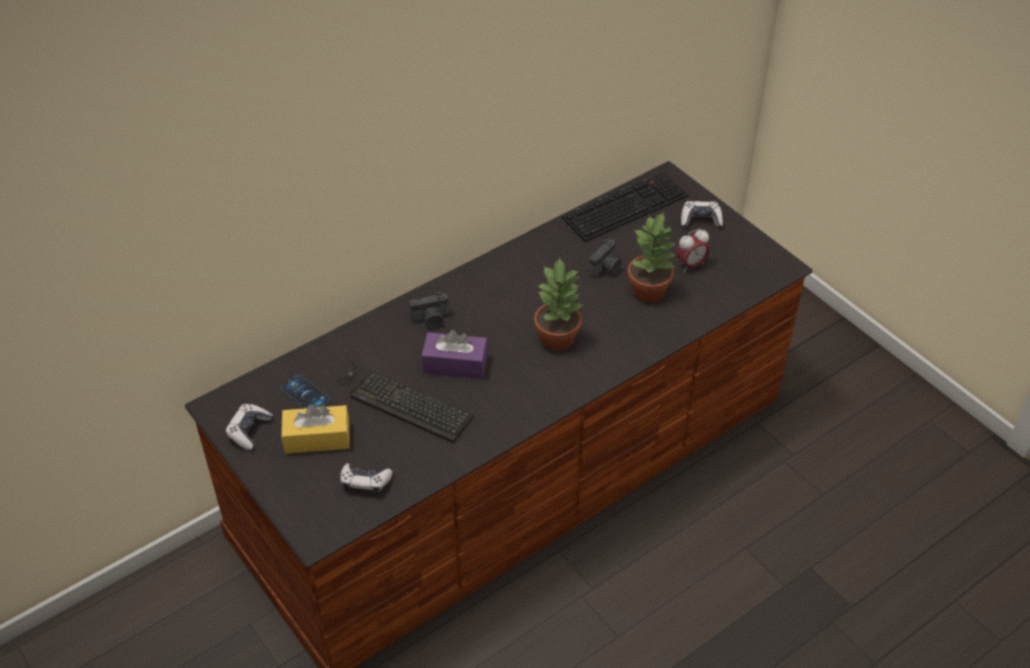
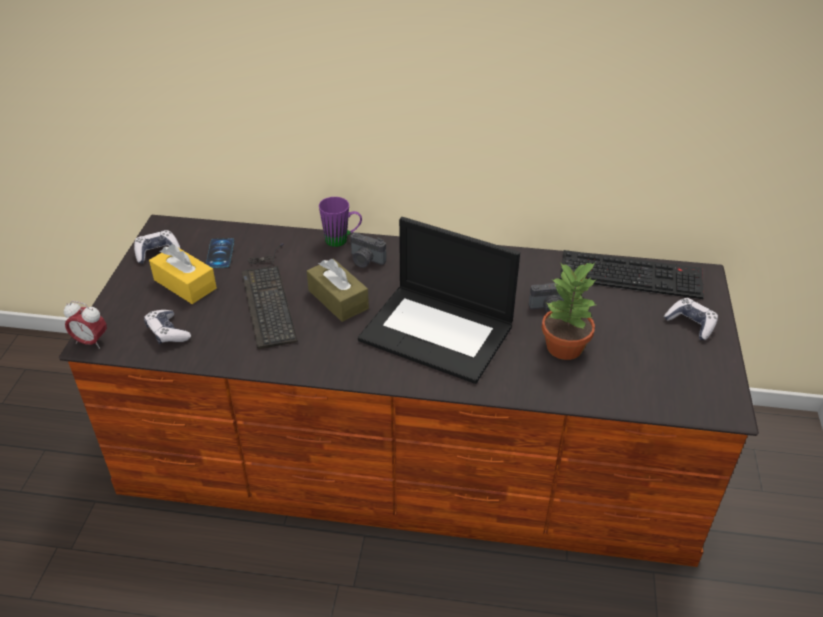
camera: 45 degrees right, 5 degrees down
(388, 316) = (342, 240): none -> purple mug
(455, 364) = (338, 299): purple tissue box -> brown tissue box
(558, 338) = (438, 332): potted plant -> laptop
(691, 265) = (632, 352): alarm clock -> alarm clock (91, 342)

